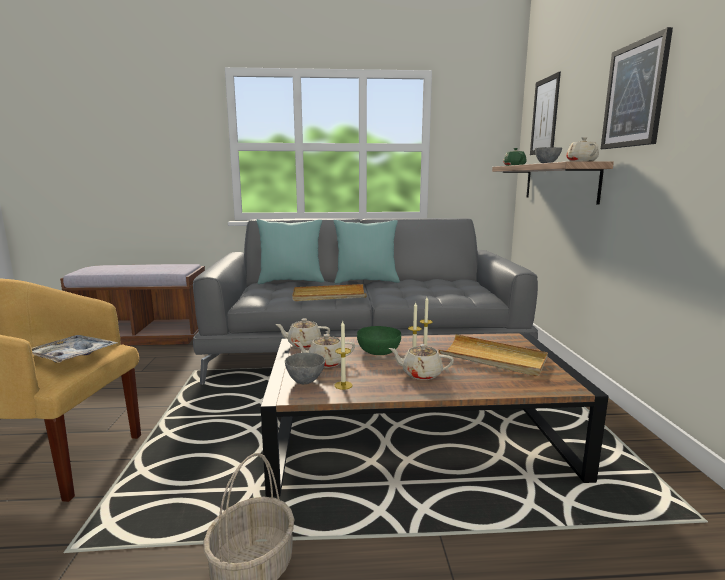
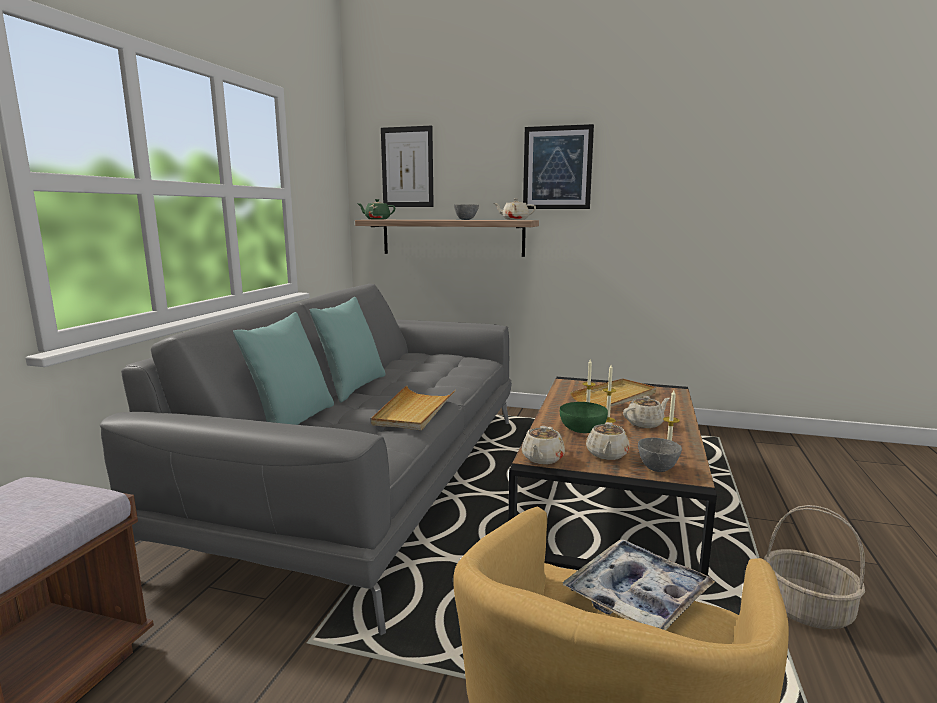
camera: 70 degrees left, 0 degrees up
(420, 374) = (645, 423): beige teapot -> beige teapot turned 150 degrees counterclockwise

